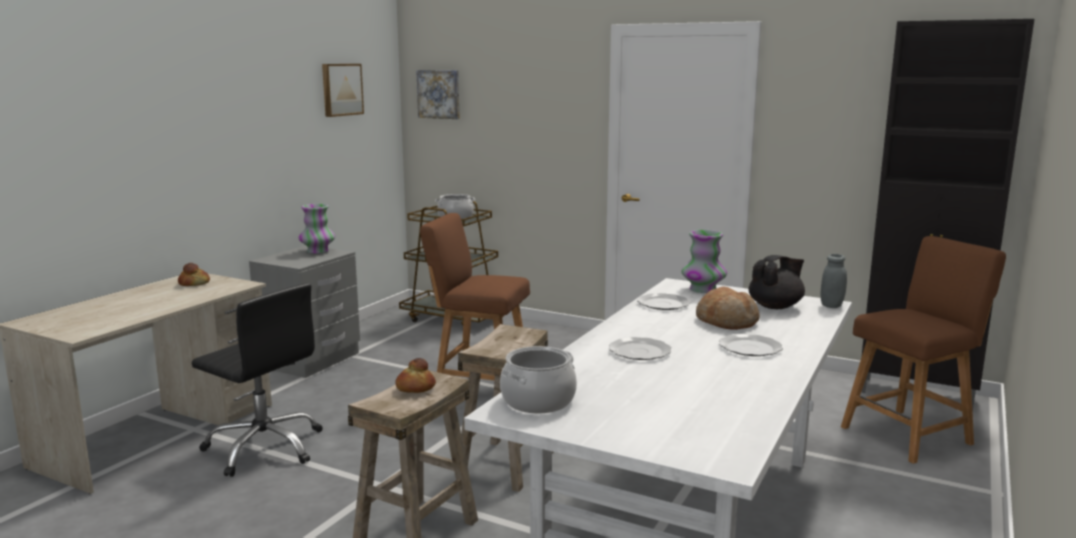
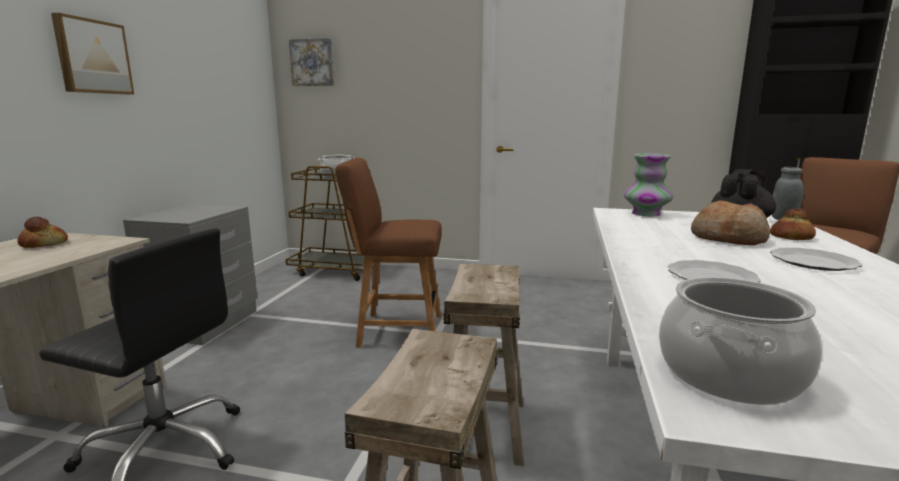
camera: 15 degrees left, 0 degrees up
(317, 251) = (205, 208): vase -> none
(341, 89) = (216, 46): picture -> picture (92, 57)
(415, 387) = (431, 362): bread -> bread (792, 237)
(663, 304) = (635, 228): plate -> none

